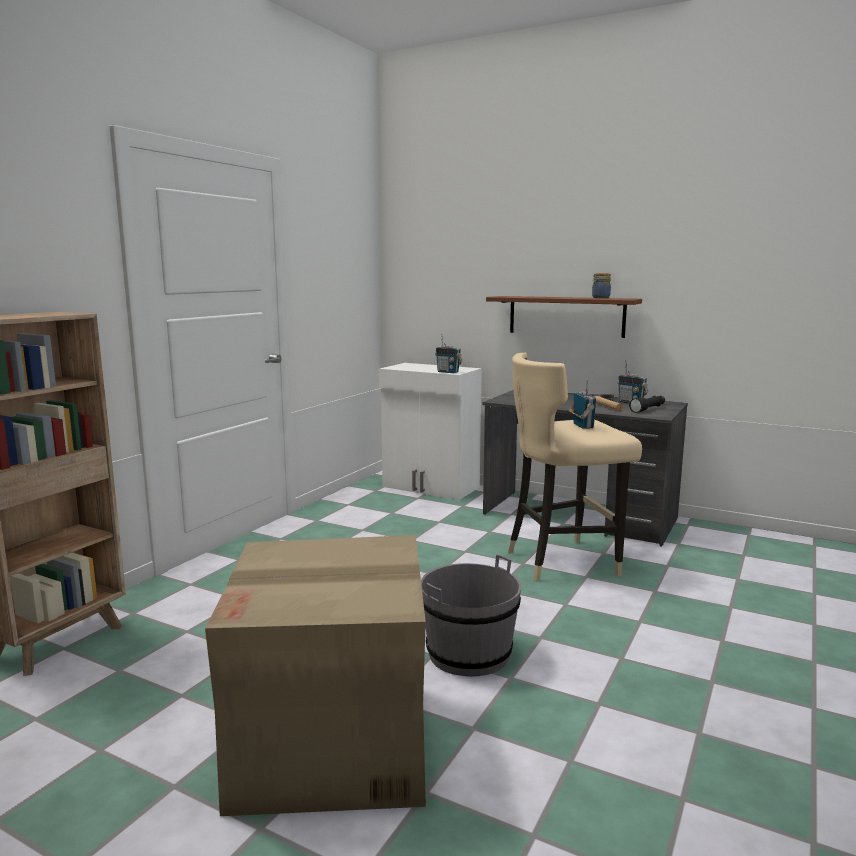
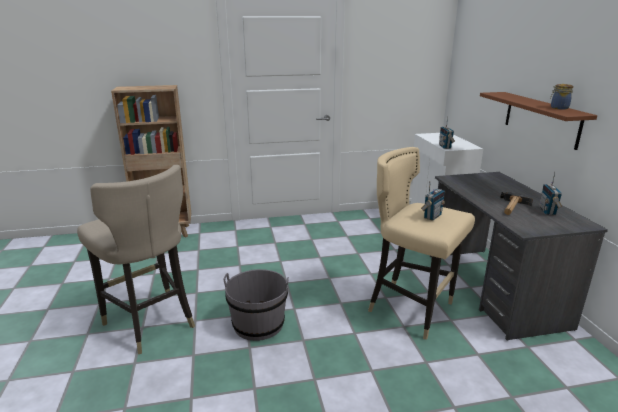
camera: 50 degrees right, 10 degrees up
(333, 743) = (150, 323): cardboard box -> beige stool
(648, 409) = (540, 222): black flashlight -> none

